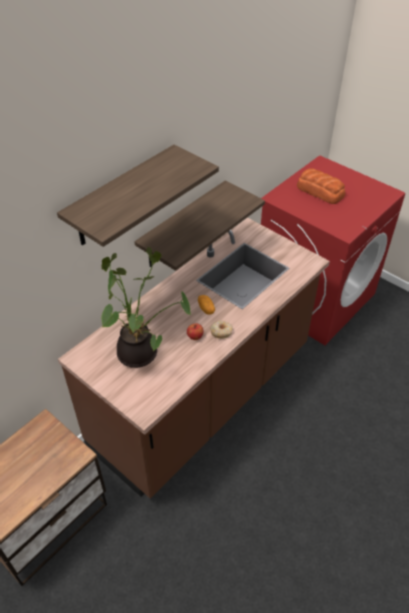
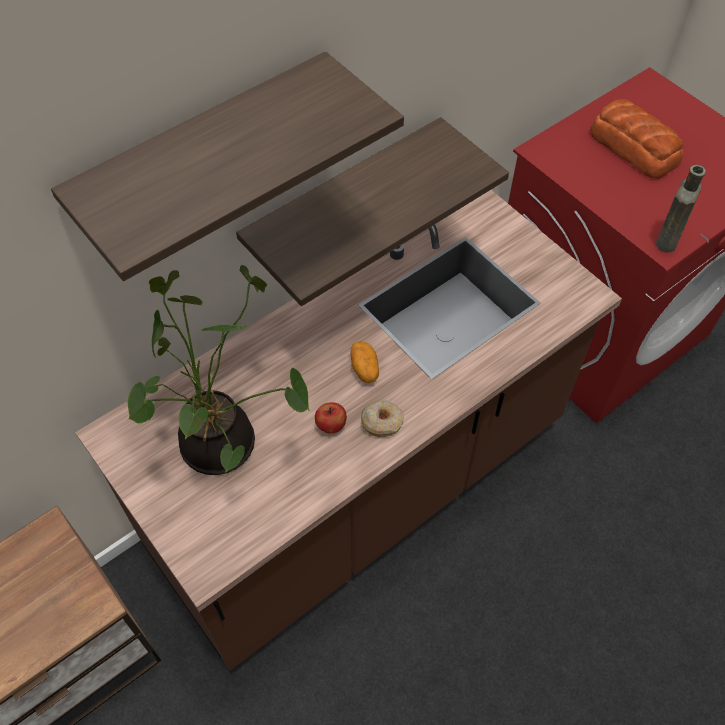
camera: 10 degrees right, 10 degrees up
(346, 229) = (668, 238): none -> brown bottle

